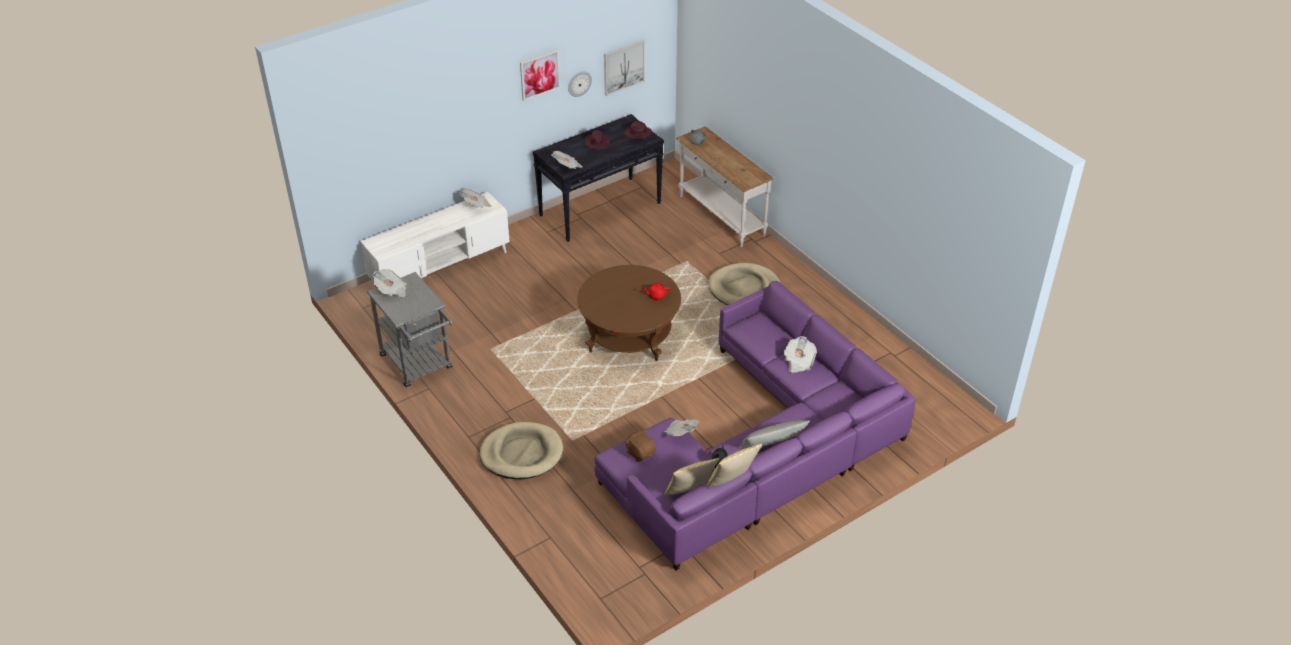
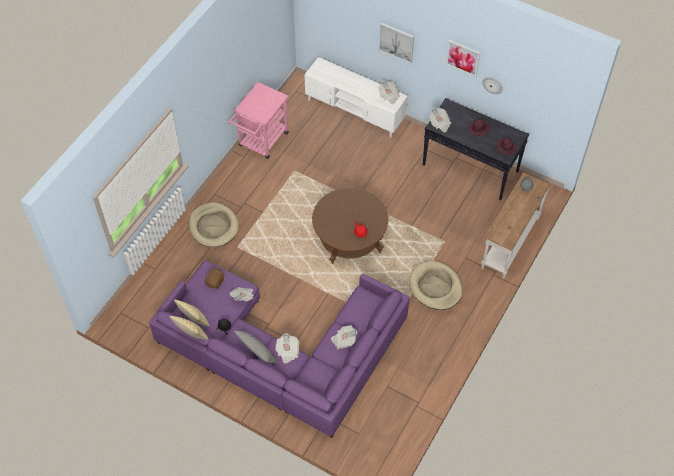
camera: 65 degrees right, 15 degrees up
(391, 290) = (264, 92): newspaper -> newspaper (287, 352)
(419, 365) = (261, 142): grey cart -> pink cart
(623, 67) = (531, 101): picture -> picture (396, 42)

